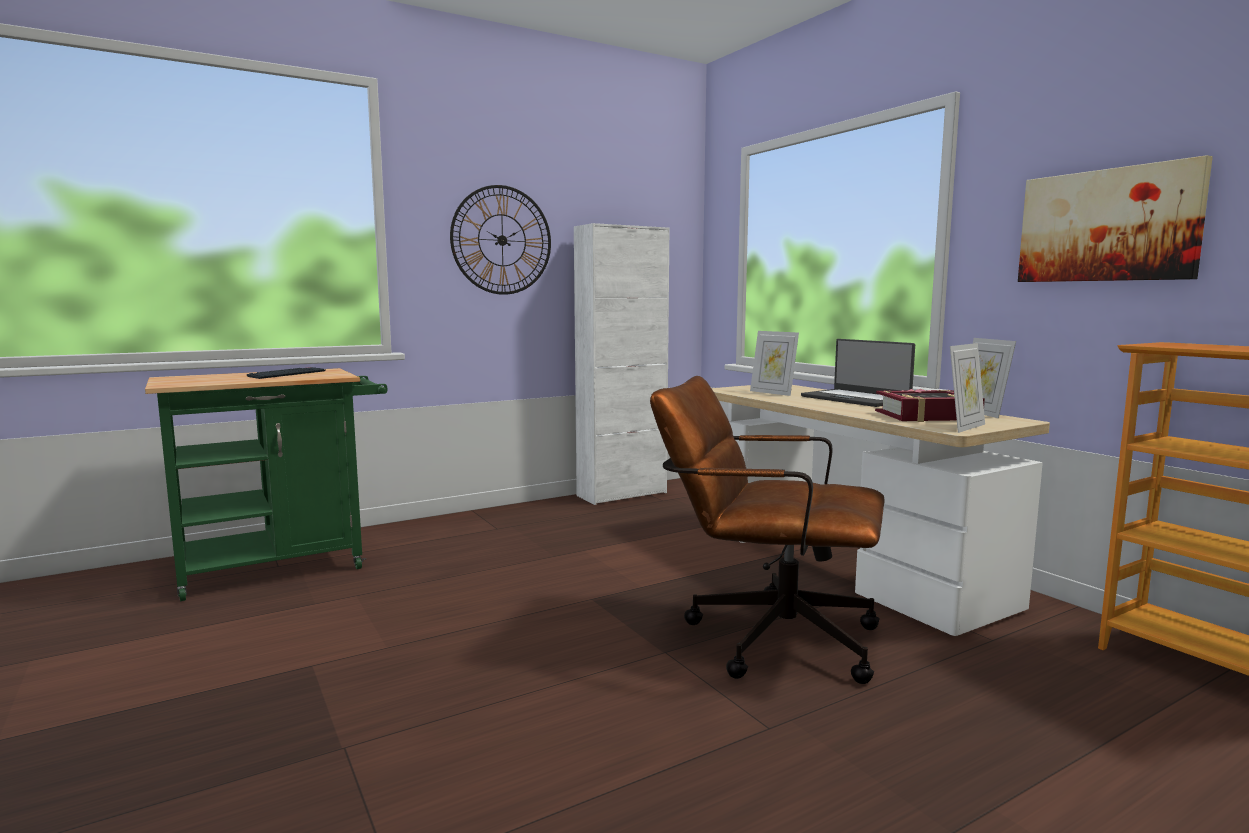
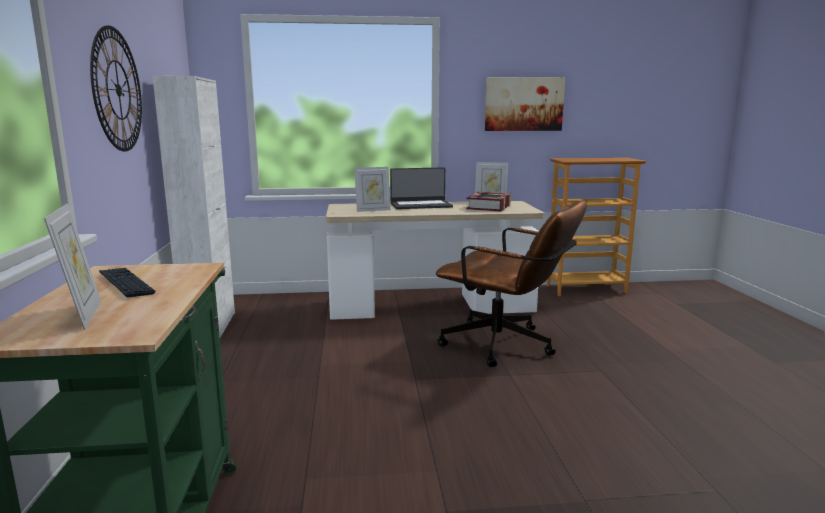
camera: 65 degrees left, 5 degrees up
(765, 636) = (507, 346): brown office chair -> brown office chair turned 105 degrees counterclockwise
(964, 427) = (525, 209): picture frame -> picture frame (83, 315)

